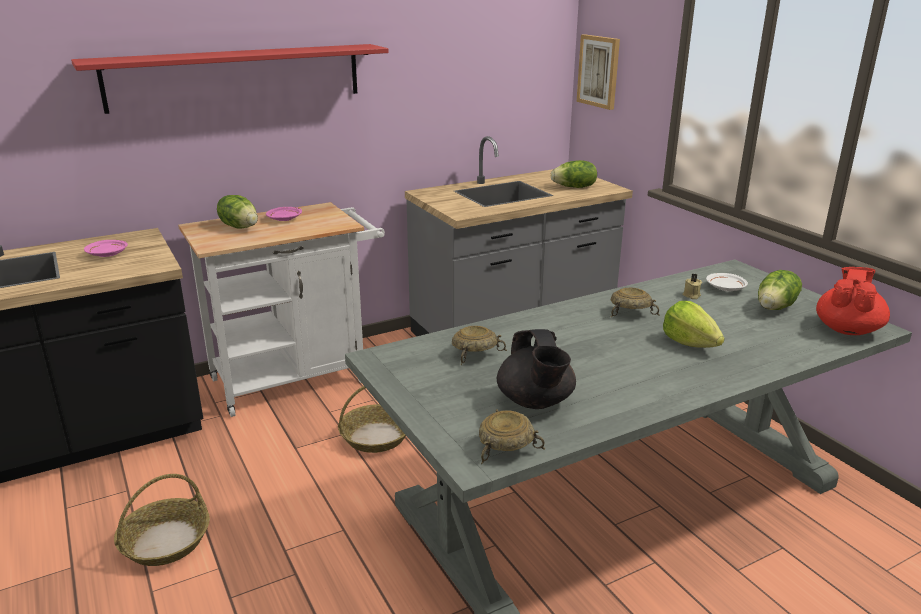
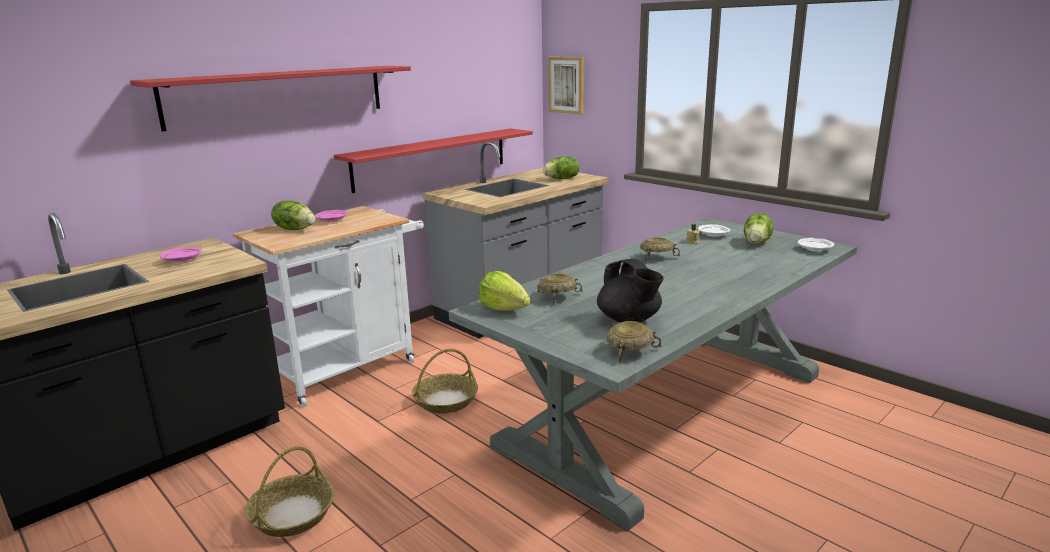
camera: 15 degrees left, 5 degrees down
(420, 152) = (432, 158): none -> red shelf
(690, 343) = (714, 270): lettuce -> lettuce (504, 308)
(847, 329) = (814, 249): red teapot -> white plate

